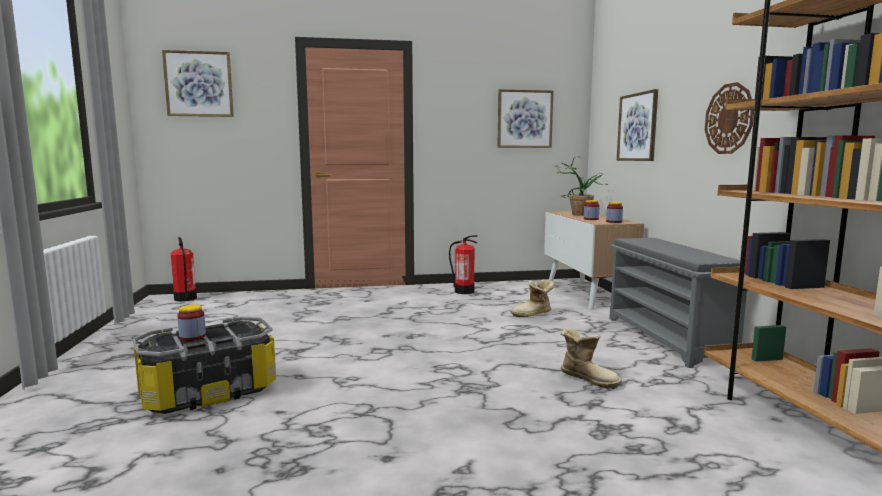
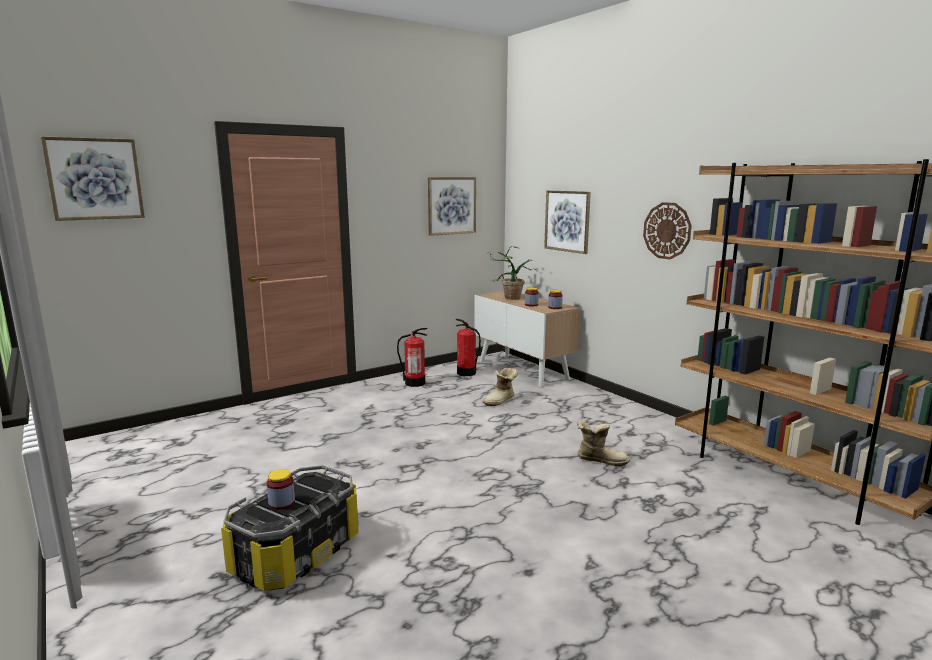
camera: 25 degrees left, 5 degrees up
(185, 298) = (106, 443): fire extinguisher -> fire extinguisher (466, 373)
(668, 339) = (622, 409): grey shoe rack -> none

